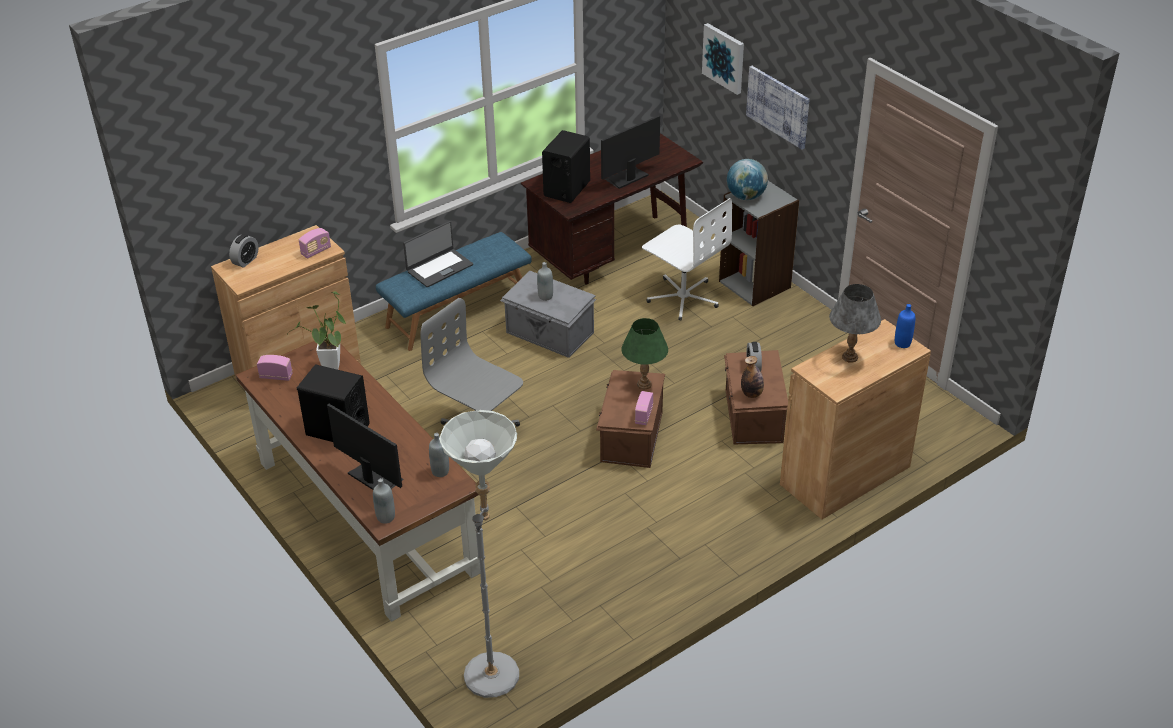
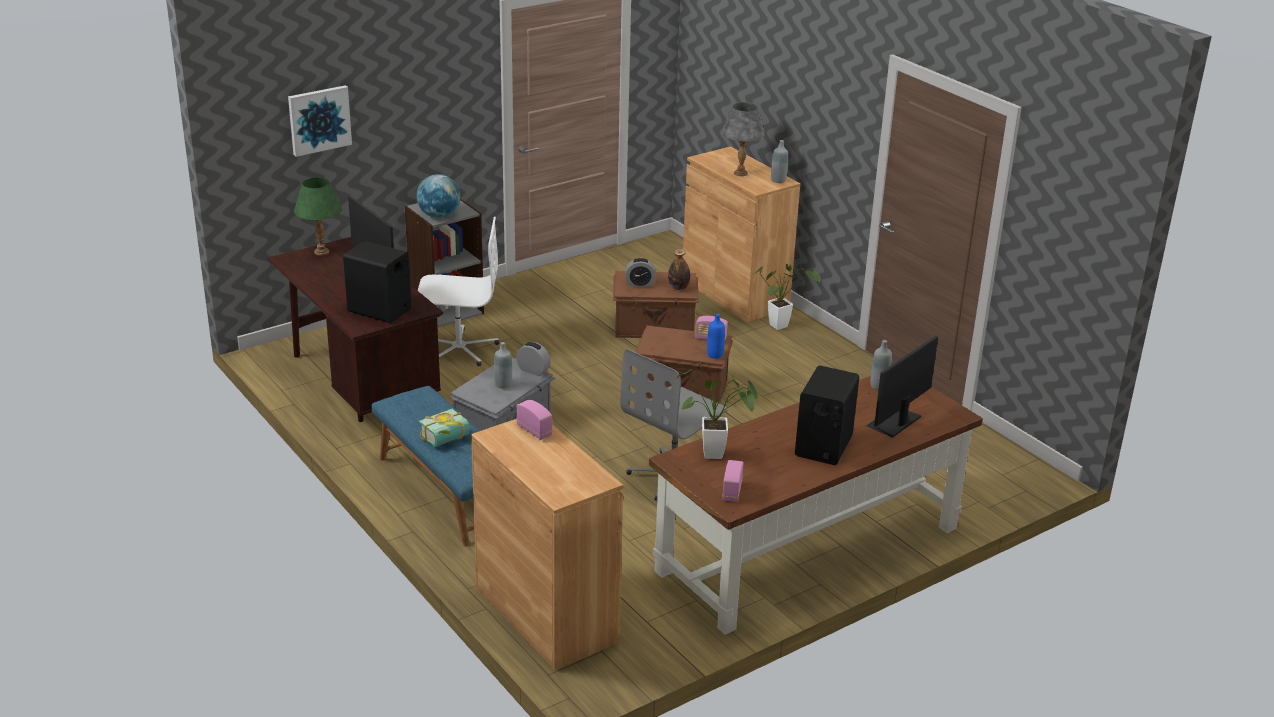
camera: 90 degrees left, 10 degrees down
(245, 260) = (547, 482): alarm clock -> alarm clock (533, 370)
(385, 517) = (950, 414): grey bottle -> grey bottle (778, 180)
(439, 268) = (447, 440): laptop -> book
(495, 666) = (994, 469): grey floor lamp -> none
(644, 384) = (663, 336): green table lamp -> green table lamp (322, 252)
(683, 297) = (458, 349): white office chair -> white office chair turned 45 degrees clockwise
(778, 106) = (402, 121): picture -> none
(780, 512) = (782, 325): none -> potted plant
(902, 343) = (721, 154): blue bottle -> blue bottle (715, 355)

